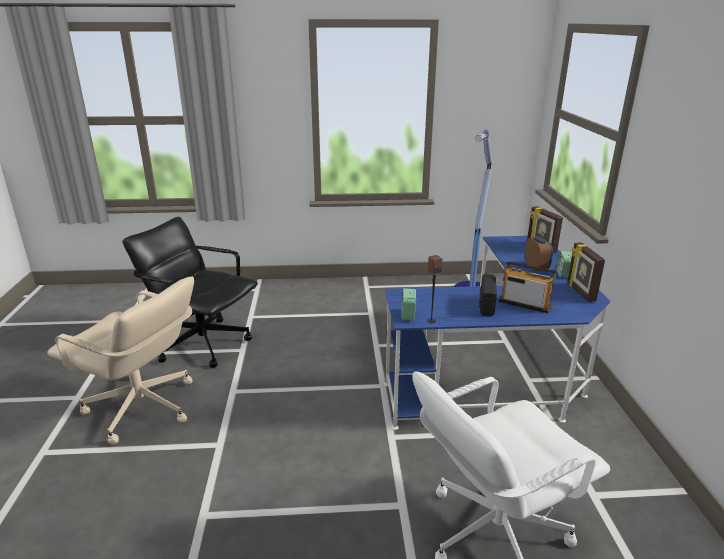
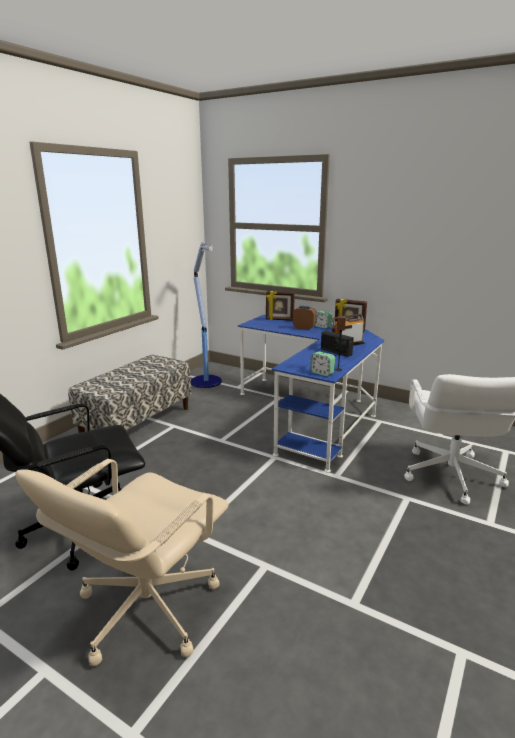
camera: 55 degrees left, 5 degrees down
(142, 408) = (145, 608): beige office chair -> beige office chair turned 150 degrees clockwise
(354, 296) = (137, 422): none -> bench

